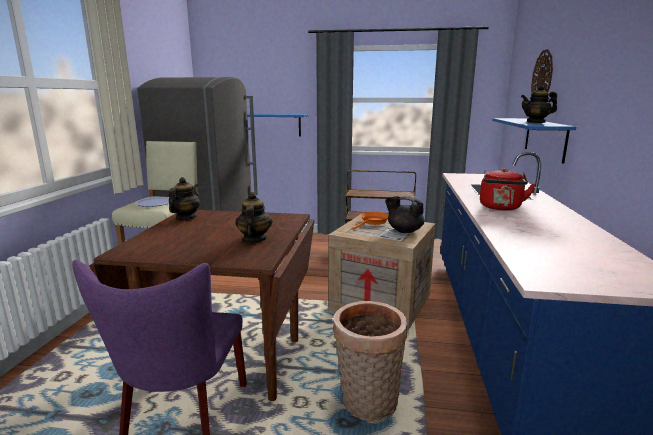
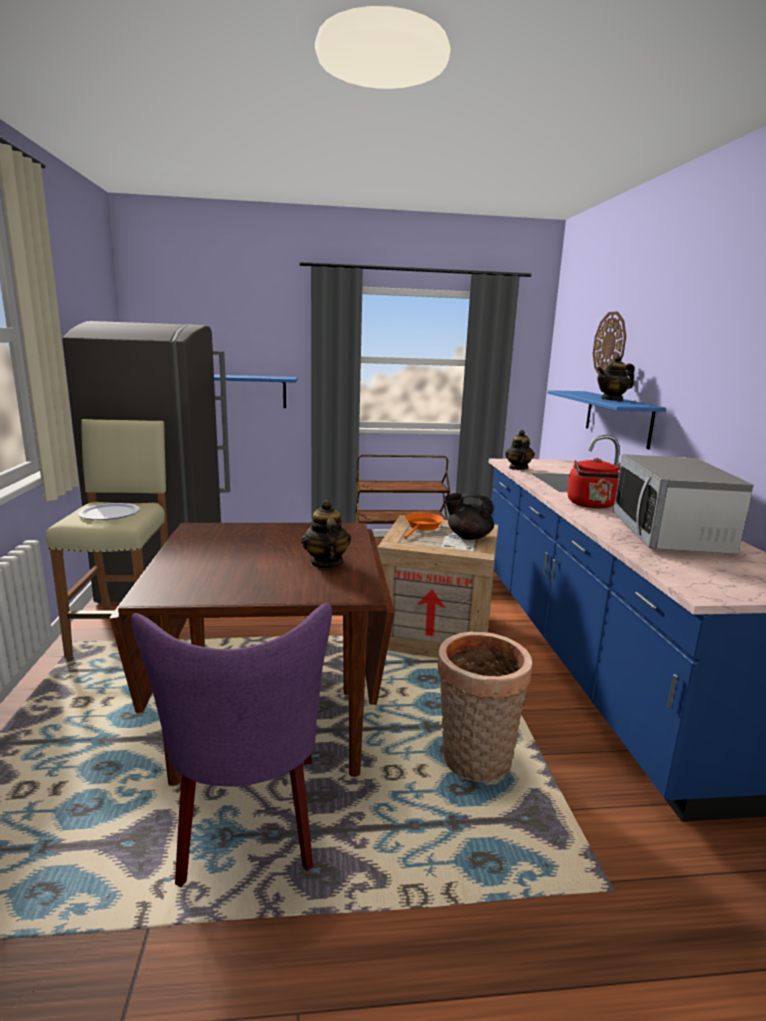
camera: 15 degrees left, 0 degrees up
(186, 218) = (198, 536): teapot -> teapot (518, 468)
(552, 233) = (669, 535): none -> microwave

